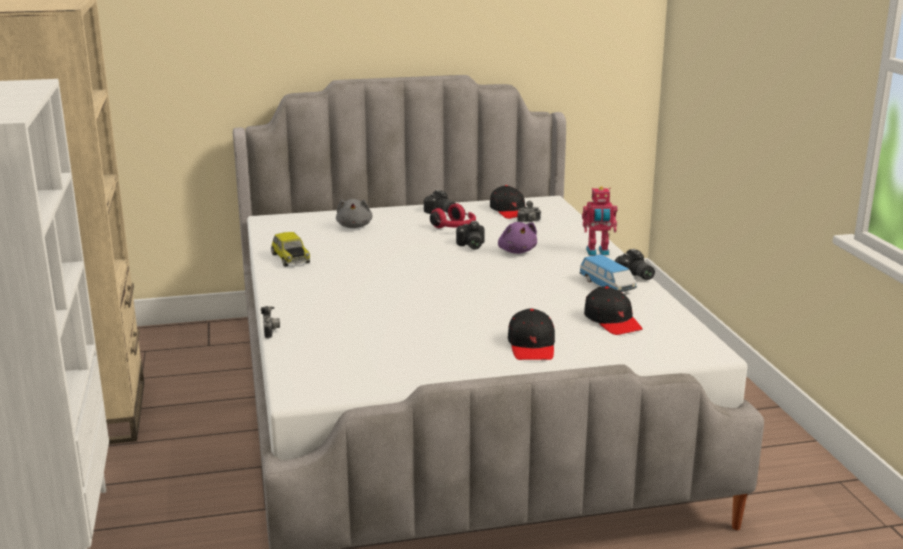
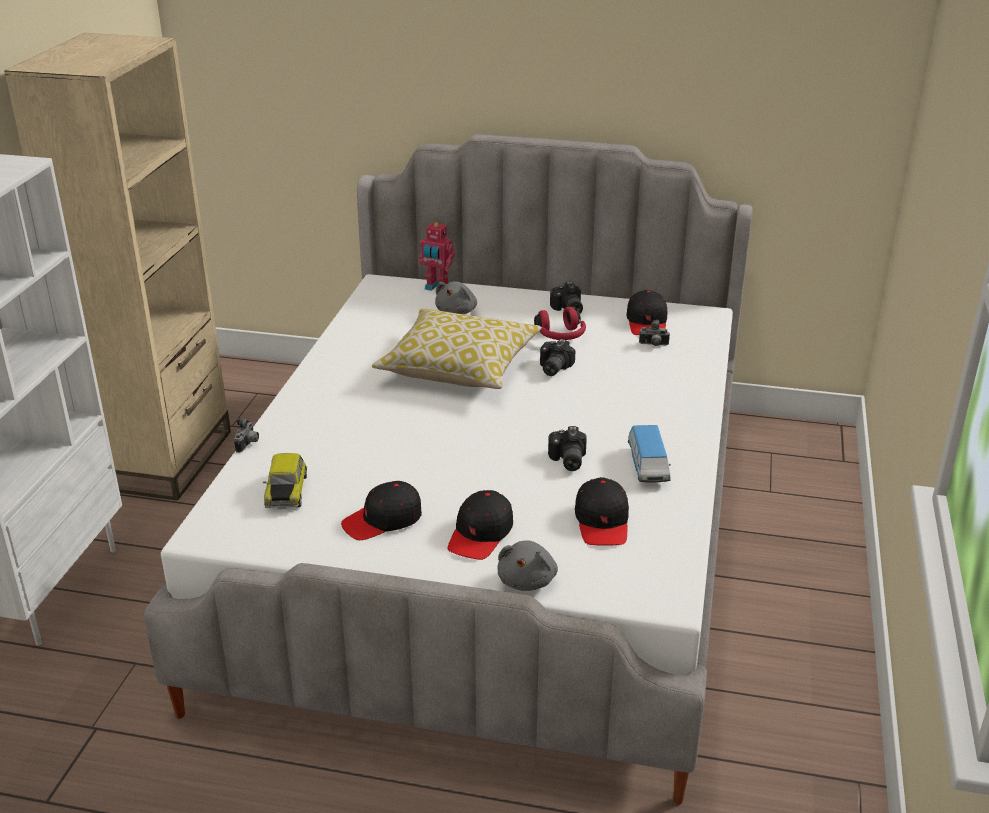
camera: 25 degrees right, 10 degrees up
(289, 259) = (352, 345): toy car -> toy car (285, 491)
(397, 257) = (459, 368): none -> pillow
(445, 354) = (383, 520): none -> black cap
(517, 251) = (596, 388): purple plush toy -> none
(597, 252) = (687, 411): toy robot -> toy robot (437, 288)
(599, 363) = (527, 580): none -> grey plush toy
(634, 276) = (695, 460): camera -> camera (566, 460)

